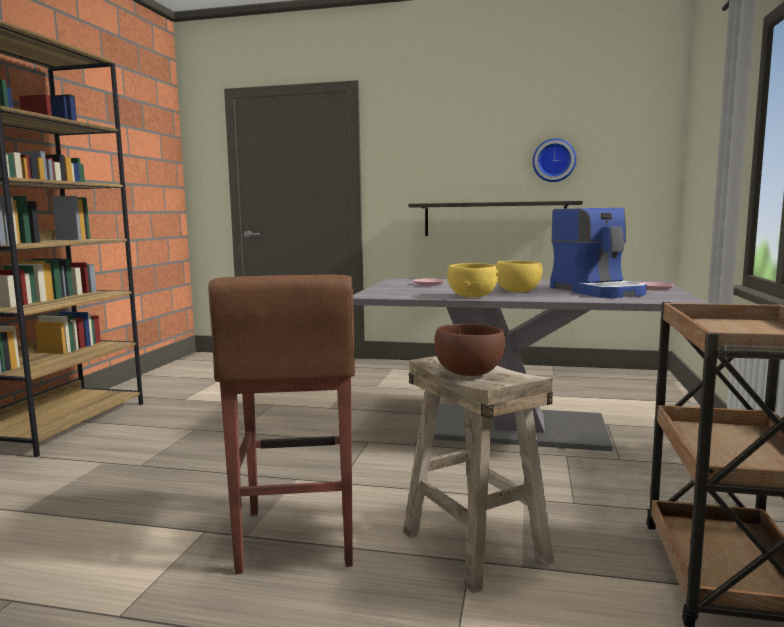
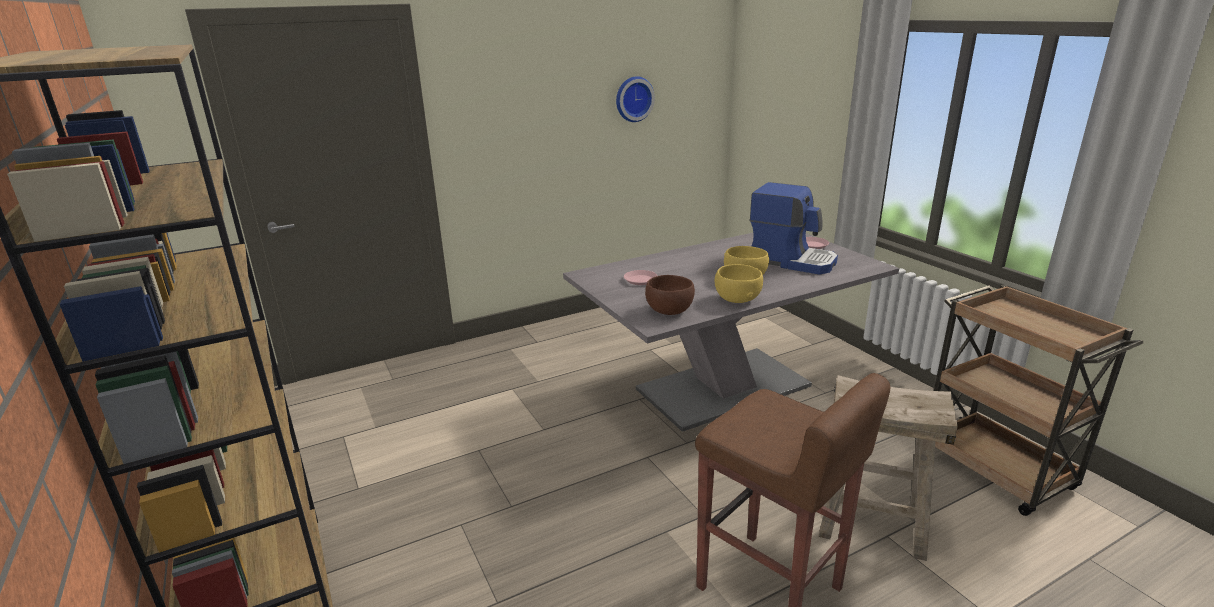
camera: 40 degrees left, 15 degrees up
(468, 373) = (894, 406): brown bowl -> brown bowl (669, 311)
(494, 219) = (581, 165): shelf -> none

